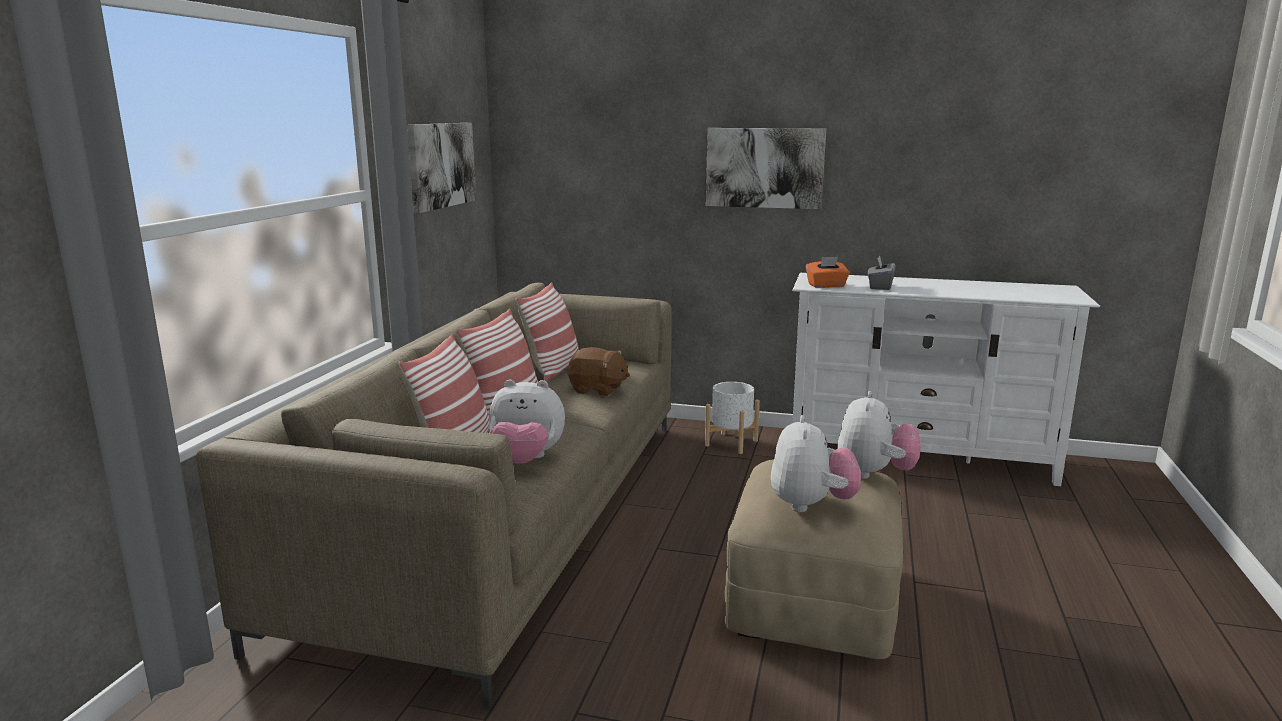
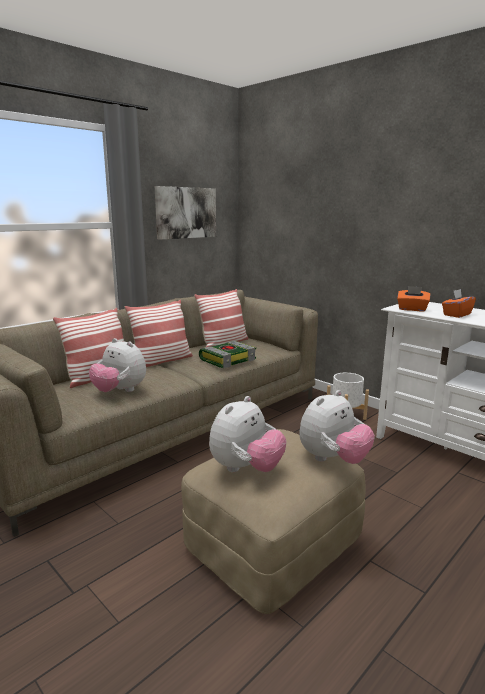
camera: 30 degrees right, 0 degrees up
(598, 390) = (227, 359): brown plush toy -> book
(764, 168) = (393, 218): picture -> none
(880, 286) = (456, 314): grey tissue box -> orange tissue box

